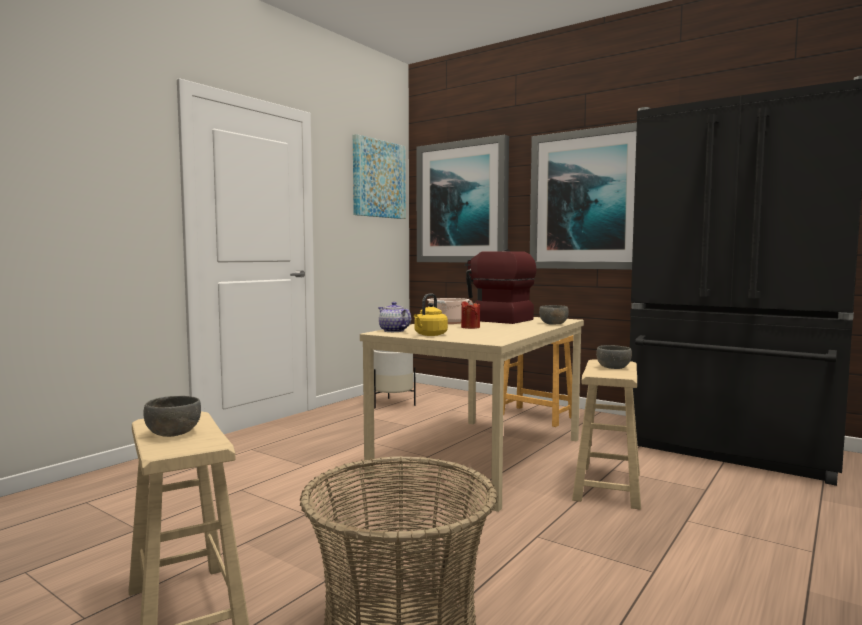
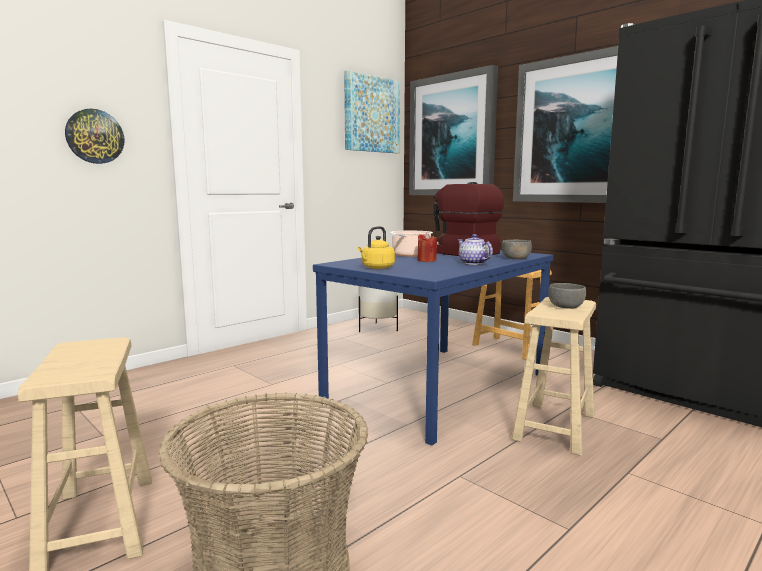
camera: 10 degrees right, 5 degrees up
(104, 199) = (95, 136): none -> wall clock
(173, 433) = (76, 358): grey bowl -> none
(394, 331) = (347, 262): teapot -> teapot (473, 263)
(482, 458) = (439, 387): beige dining table -> blue dining table

